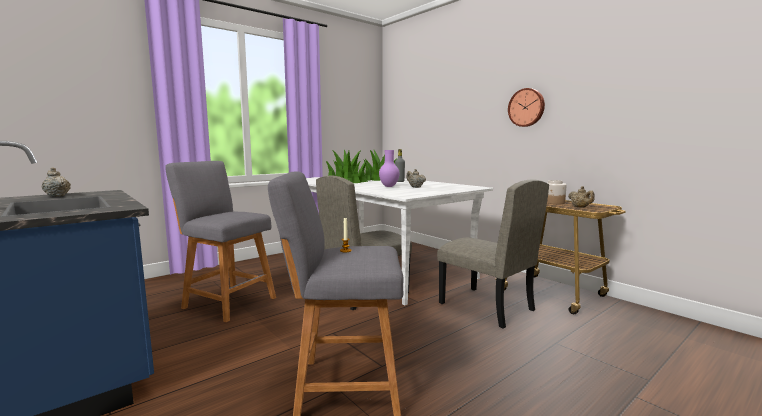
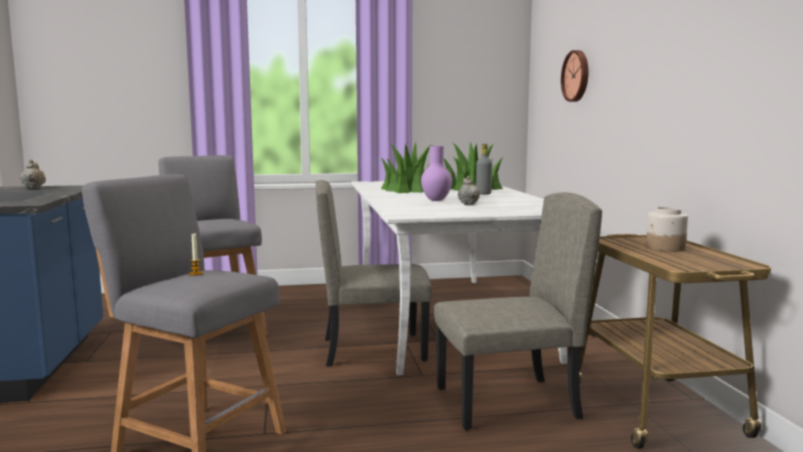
camera: 30 degrees right, 0 degrees up
(485, 307) = (507, 403): beige chair -> beige chair turned 90 degrees counterclockwise
(526, 107) = (675, 74): wall clock -> wall clock (577, 76)
(580, 207) = (682, 260): beige teapot -> none

